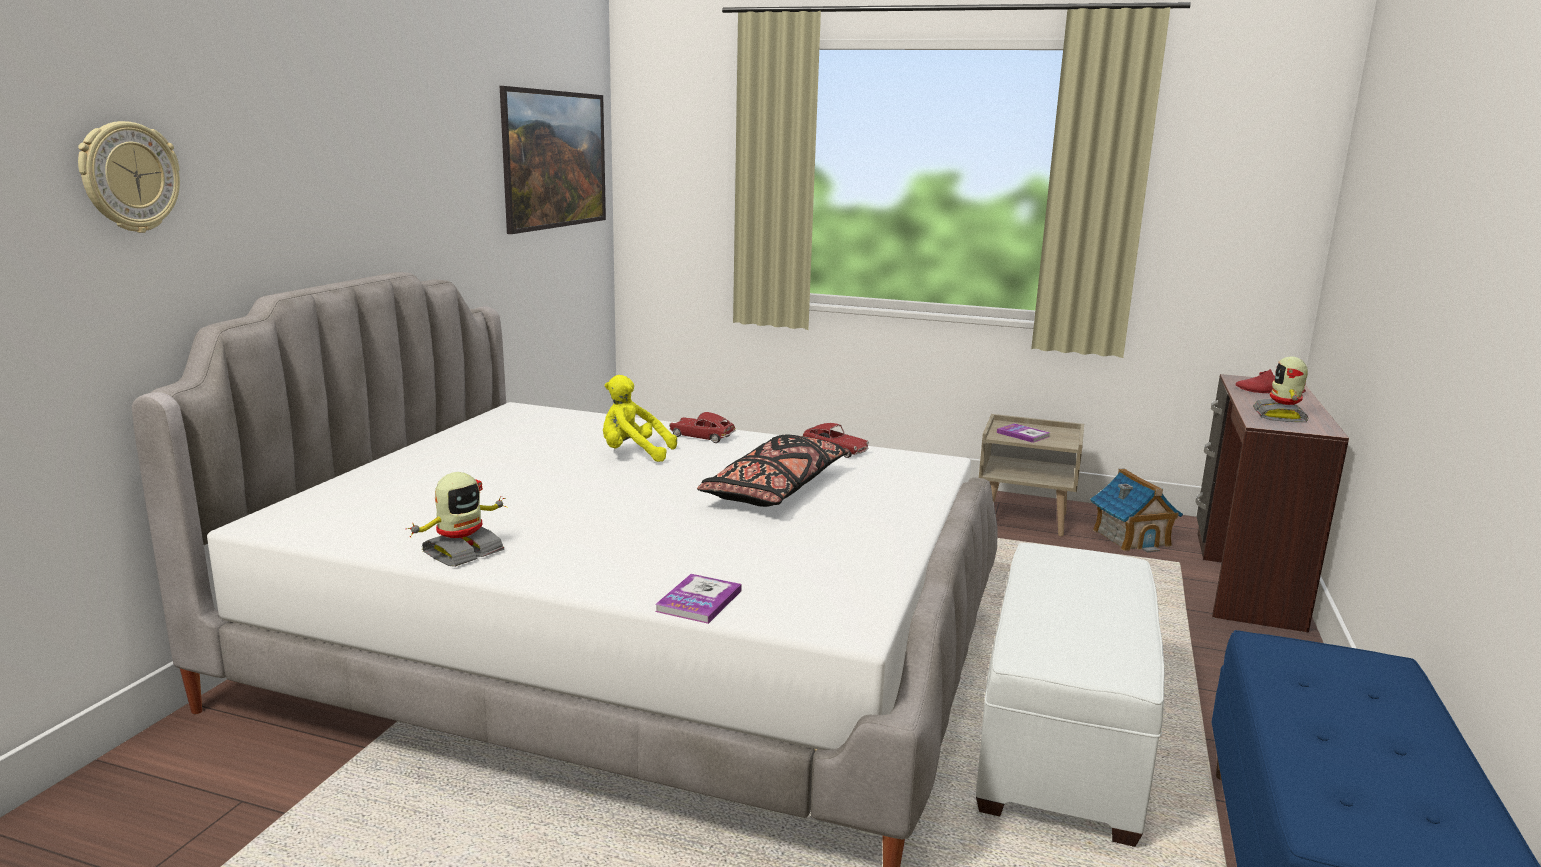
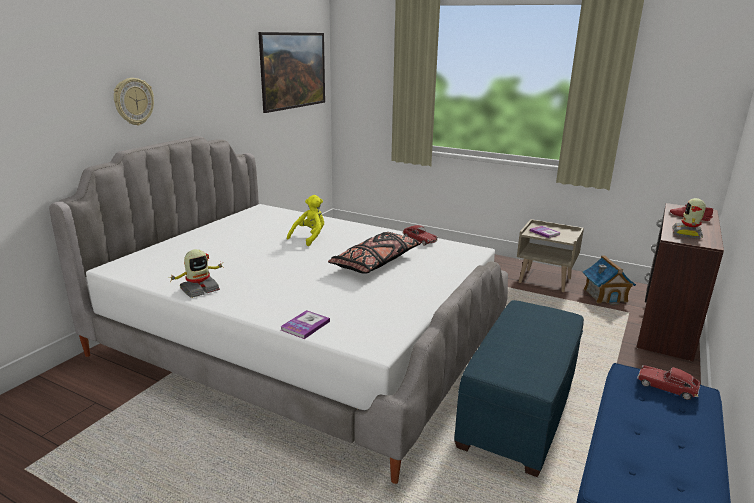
camera: 10 degrees right, 5 degrees up
(129, 177) = (45, 93): wall clock -> wall clock (133, 101)
(633, 454) = (310, 237): yellow plush toy -> yellow plush toy turned 105 degrees clockwise
(702, 436) = (350, 229): toy car -> toy car (666, 387)
(1061, 739) = (518, 411): white ottoman -> blue ottoman

